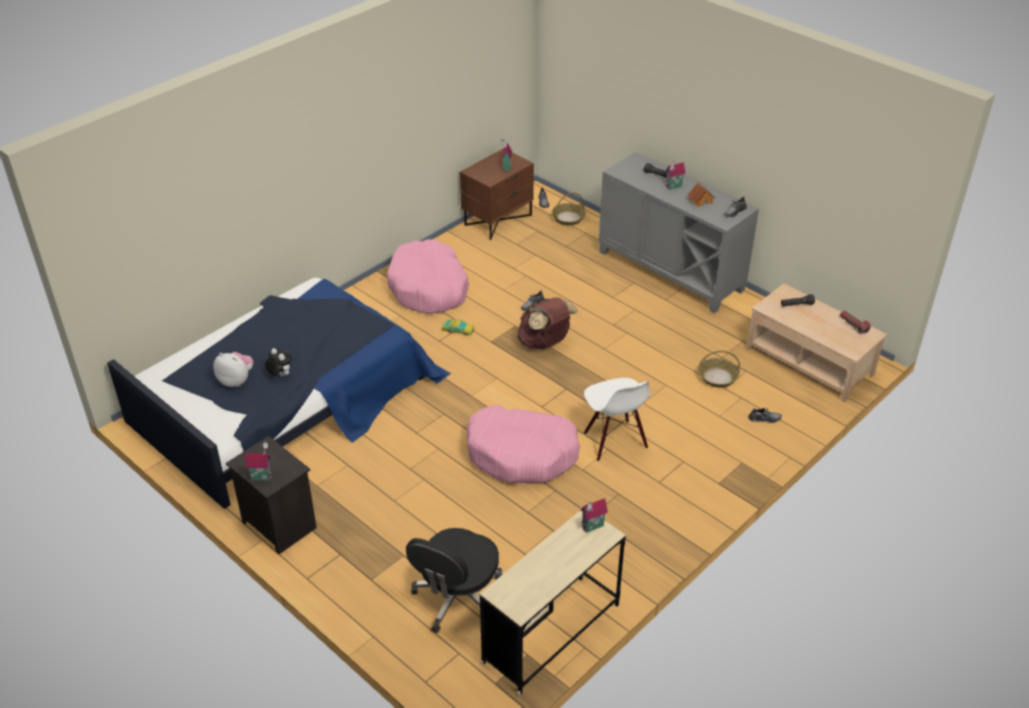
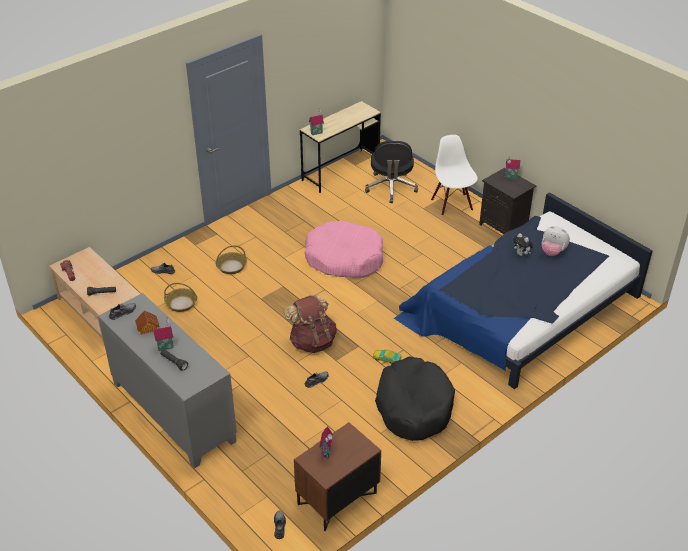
camera: 175 degrees left, 0 degrees up
(429, 288) = (414, 406): pink dog bed -> black dog bed
(457, 598) = (391, 188): black office chair -> black office chair turned 150 degrees clockwise
(568, 218) = (256, 496): basket -> basket (231, 266)
(614, 441) = (277, 263): white chair -> white chair (452, 204)

